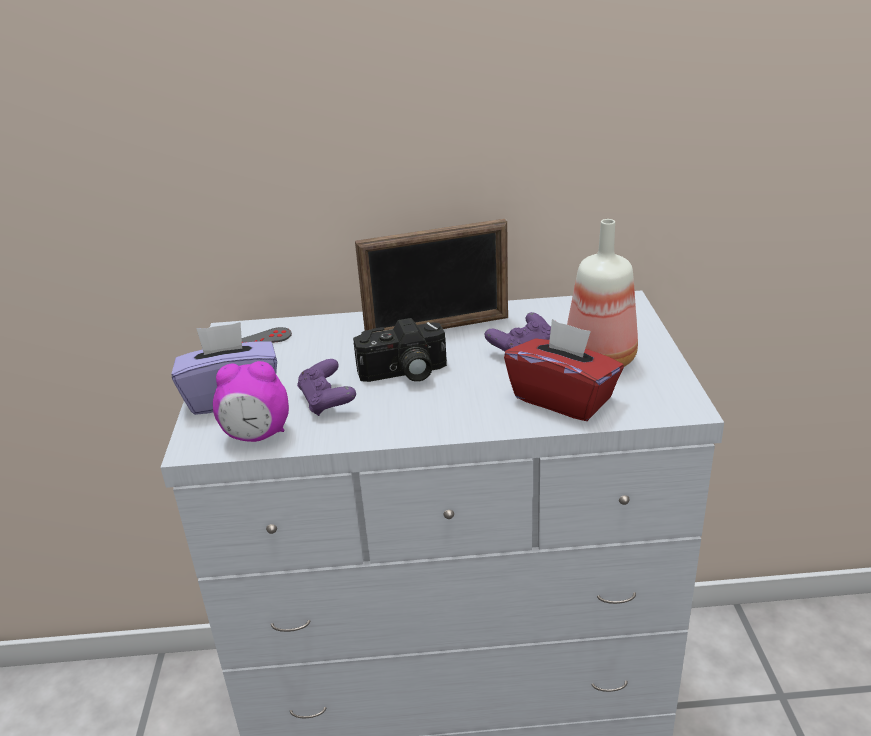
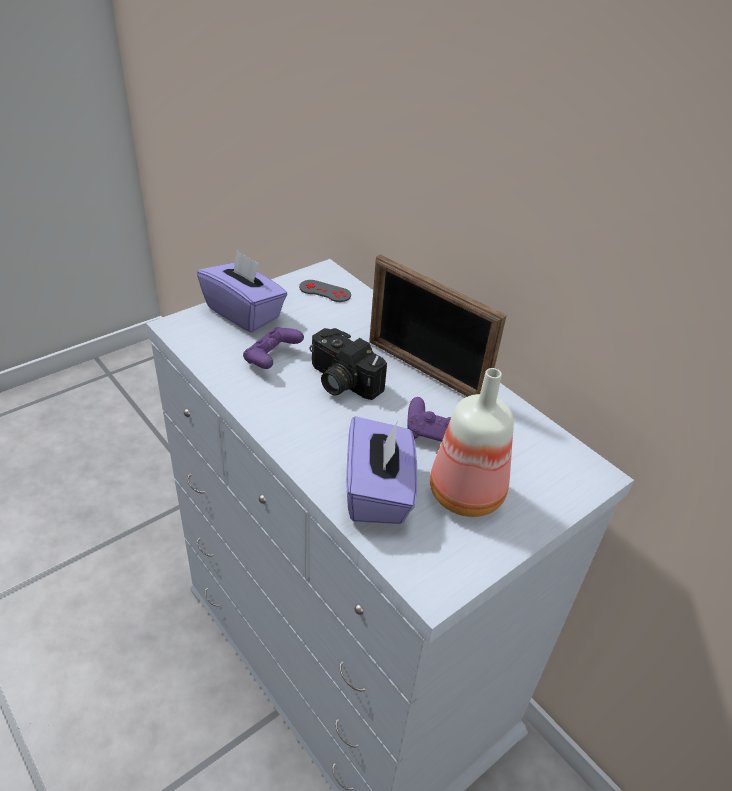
camera: 50 degrees right, 10 degrees up
(257, 436) = (205, 346): alarm clock -> none
(563, 399) = (378, 492): red tissue box -> purple tissue box

